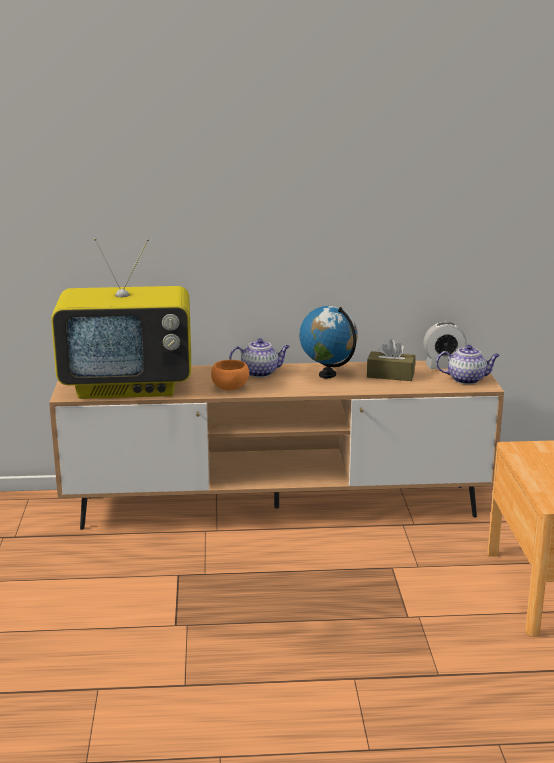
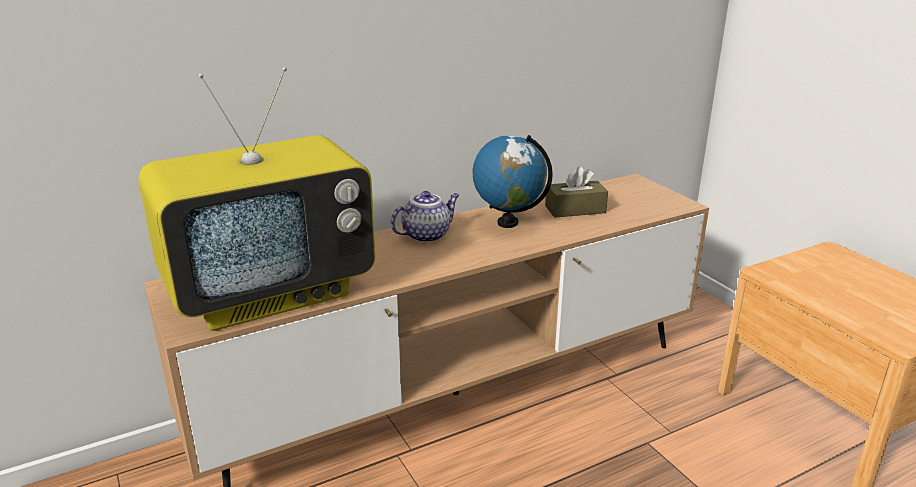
camera: 25 degrees left, 5 degrees up
(231, 388) = (413, 265): orange bowl -> none
(443, 366) = (613, 188): alarm clock -> none
(467, 379) = (657, 200): teapot -> none

